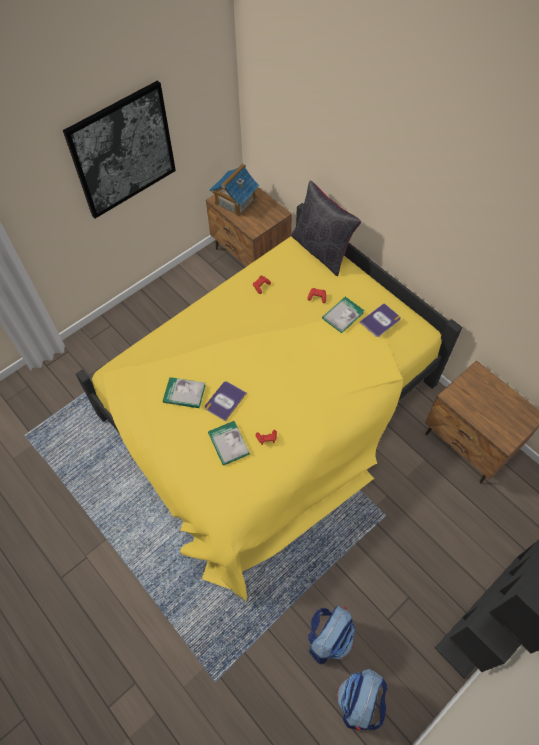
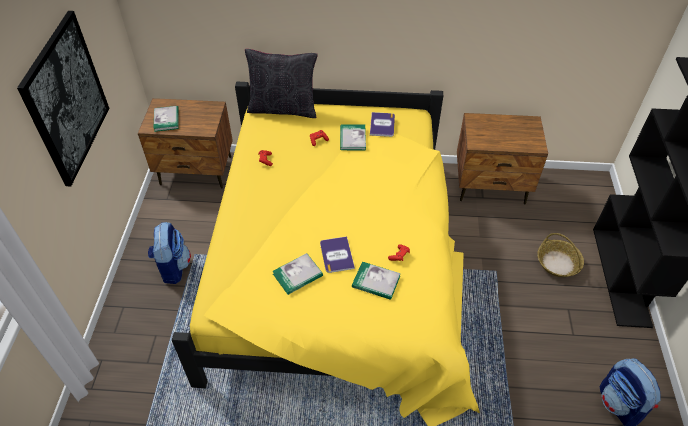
camera: 45 degrees left, 10 degrees down
(235, 201) = (166, 120): toy house -> book
(328, 638) = (555, 383): backpack -> backpack (172, 267)
(447, 555) = (558, 263): none -> basket

